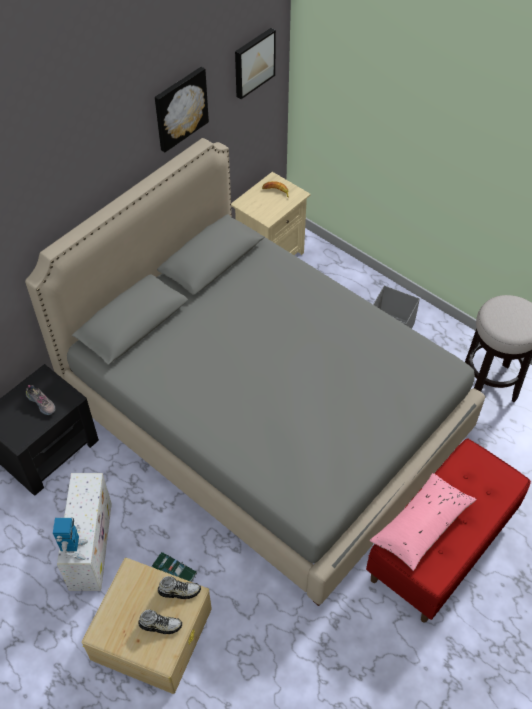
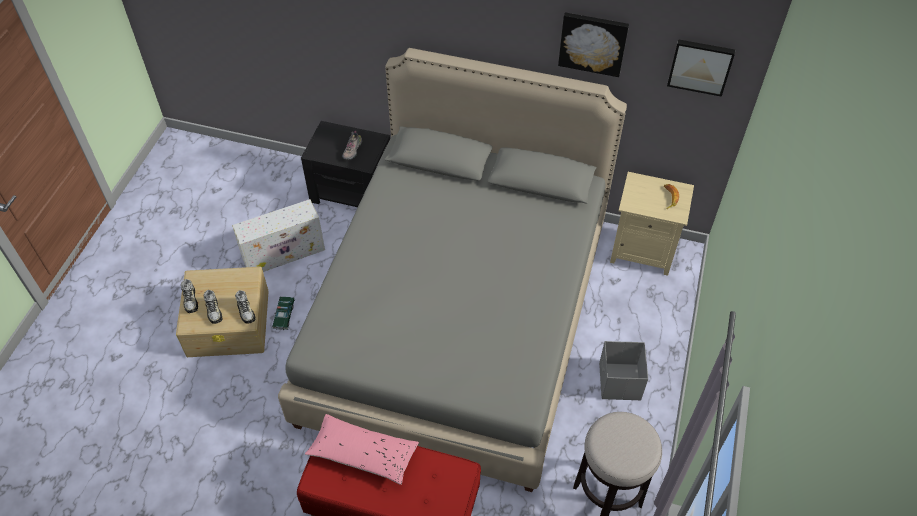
camera: 65 degrees right, 0 degrees up
(75, 550) = (247, 230): toy robot -> none
(131, 646) = (191, 301): none -> shoe

